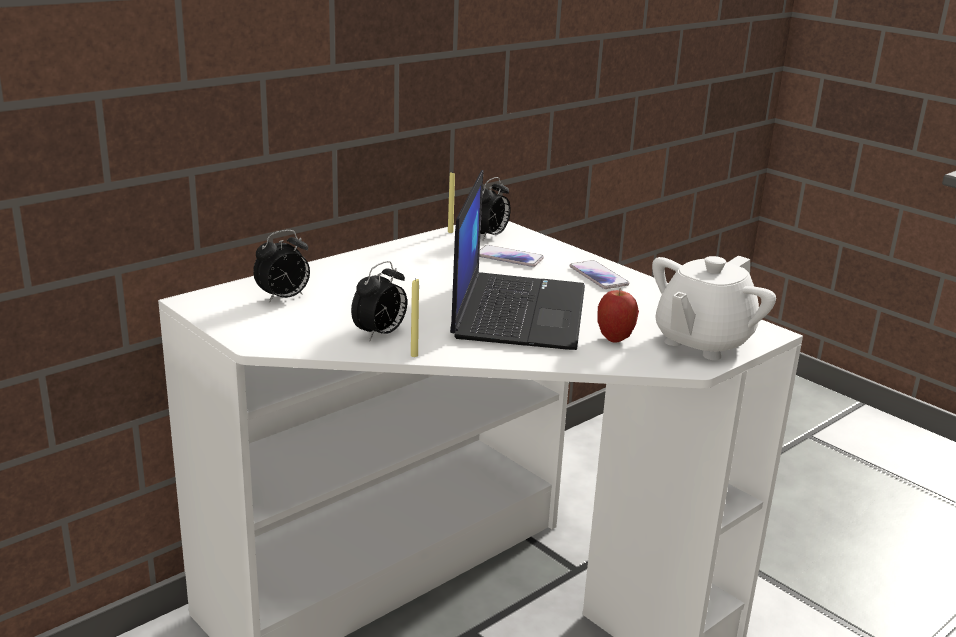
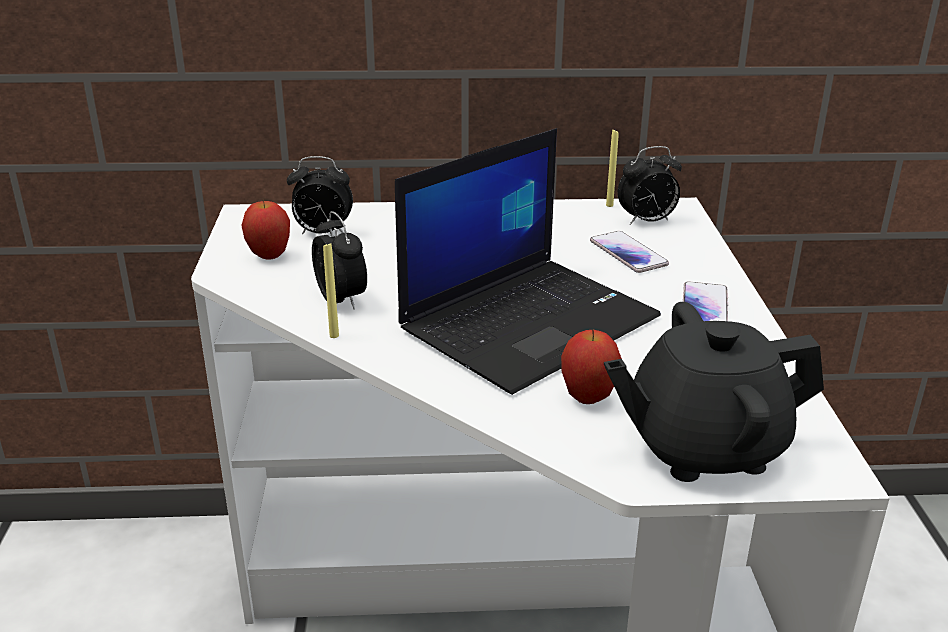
camera: 40 degrees right, 5 degrees up
(273, 323) = (269, 256): none -> apple
(380, 334) = (342, 300): alarm clock -> alarm clock turned 105 degrees counterclockwise
(702, 342) = (703, 447): white teapot -> black teapot

